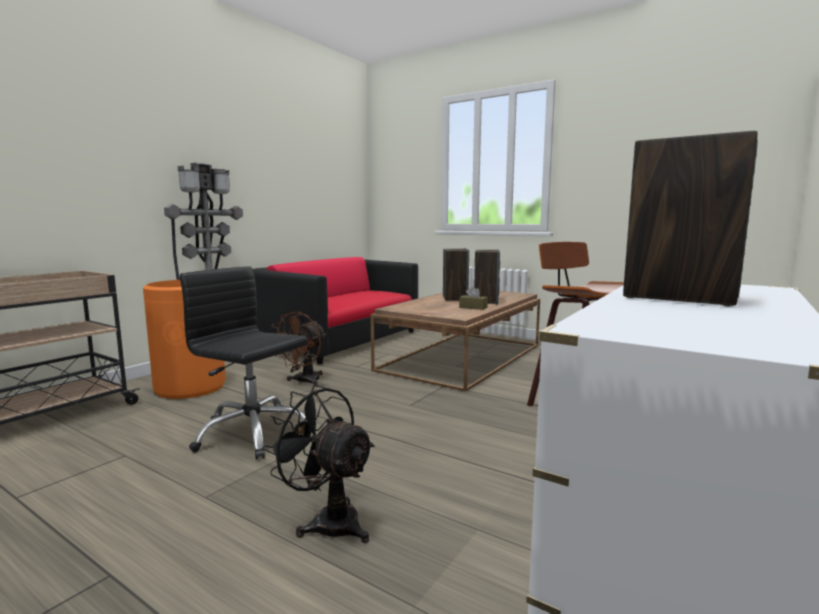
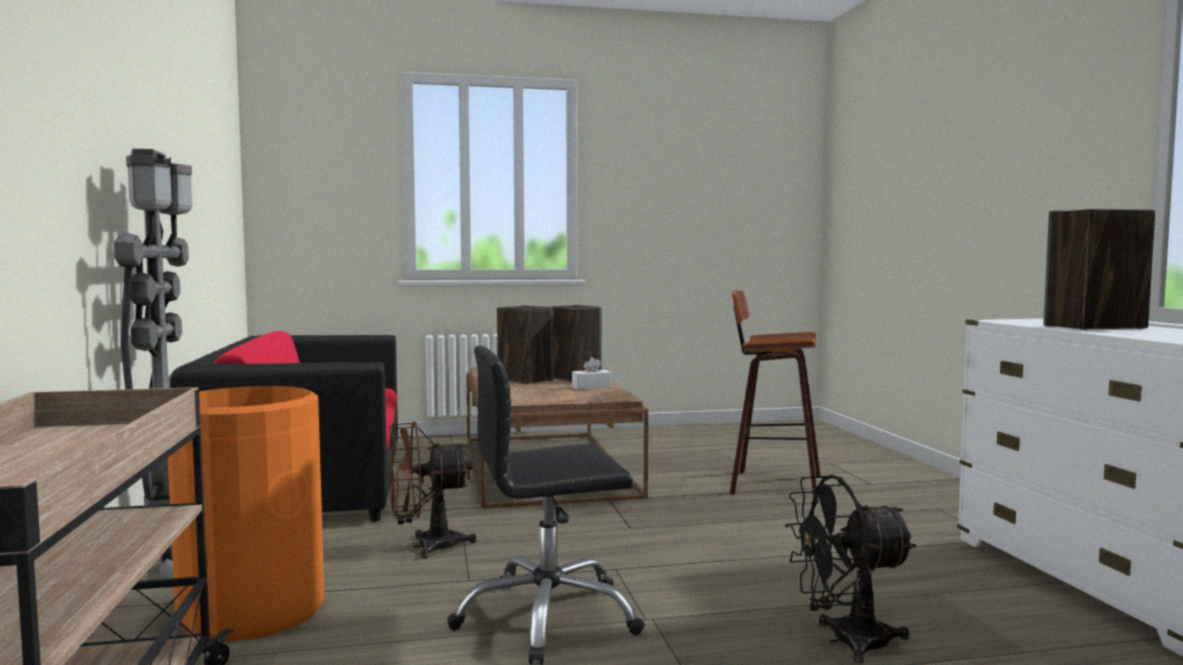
camera: 45 degrees left, 5 degrees down
(303, 382) = (426, 546): brown fan -> brown fan turned 90 degrees clockwise
(473, 307) = (591, 387): brown tissue box -> white tissue box

